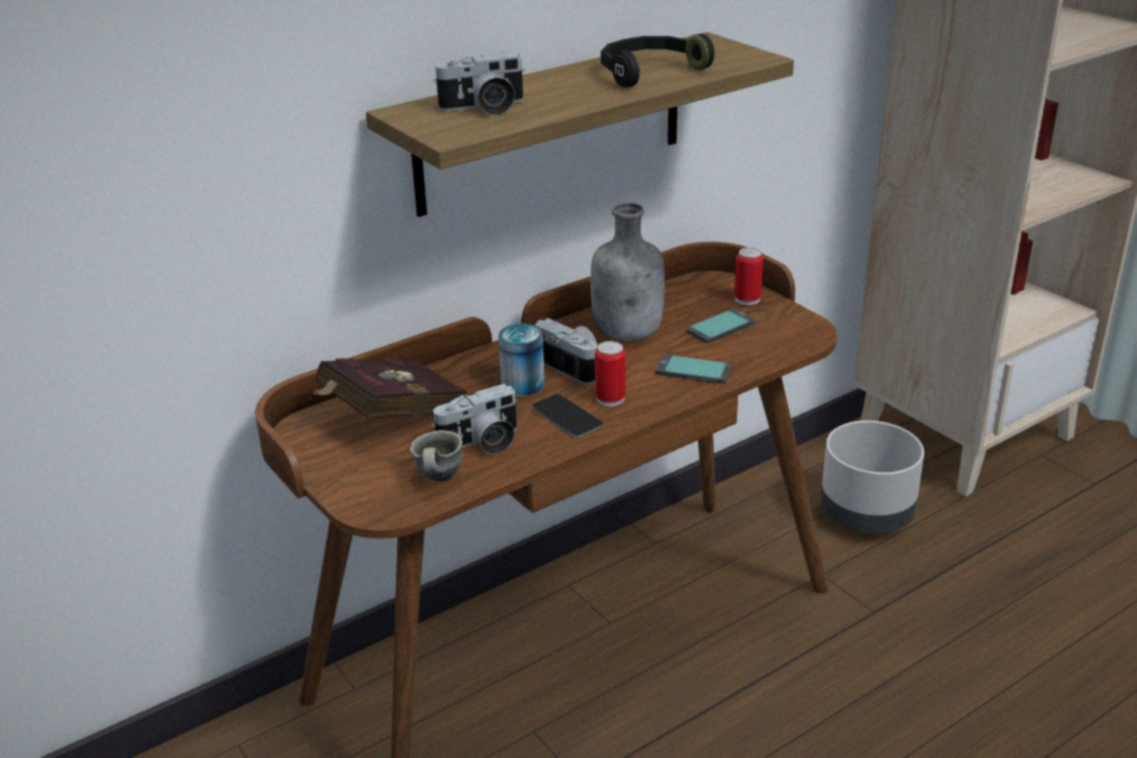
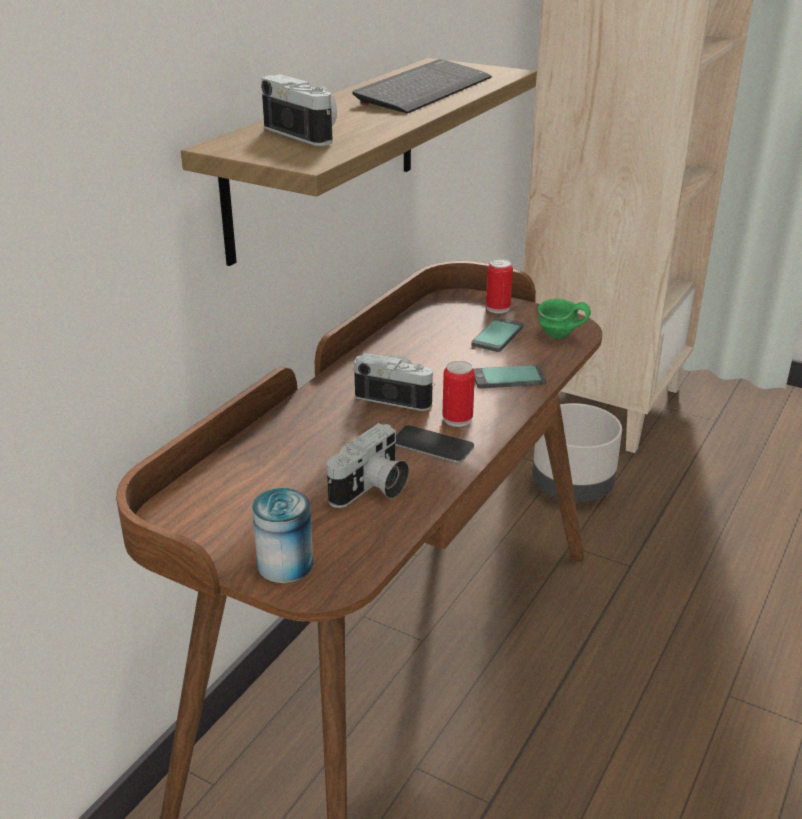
camera: 25 degrees left, 0 degrees up
(389, 419) = (255, 488): red book -> none
(436, 479) = (356, 538): grey mug -> none
(484, 108) = (308, 134): camera -> camera turned 90 degrees counterclockwise
(522, 384) = (363, 424): can -> can (285, 564)
(629, 334) = (422, 357): grey bottle -> none
(648, 72) = (424, 90): black headphones -> keyboard
(782, 340) = (559, 337): none -> green mug

